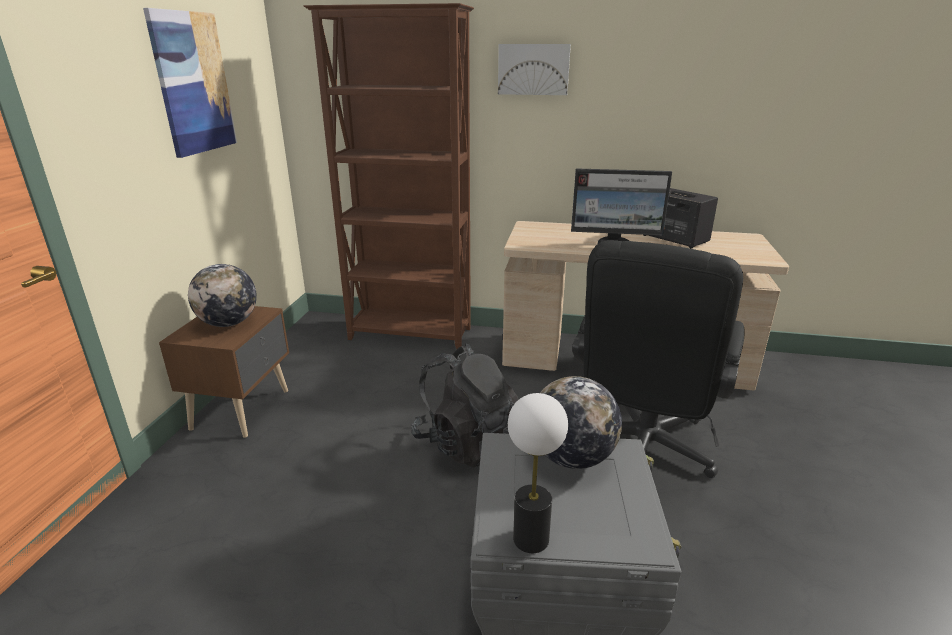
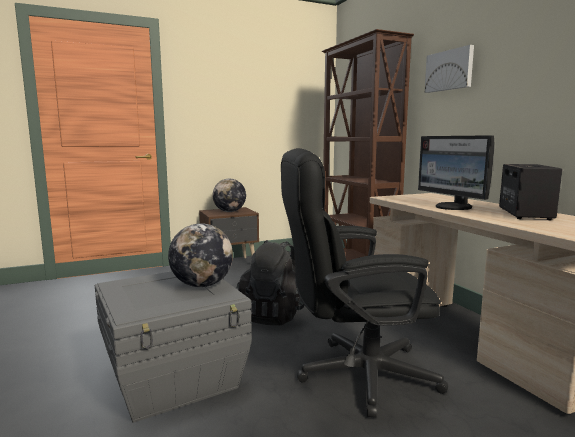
camera: 55 degrees right, 15 degrees down
(193, 83) = (262, 94): picture -> none
(531, 539) = (115, 290): table lamp -> none

